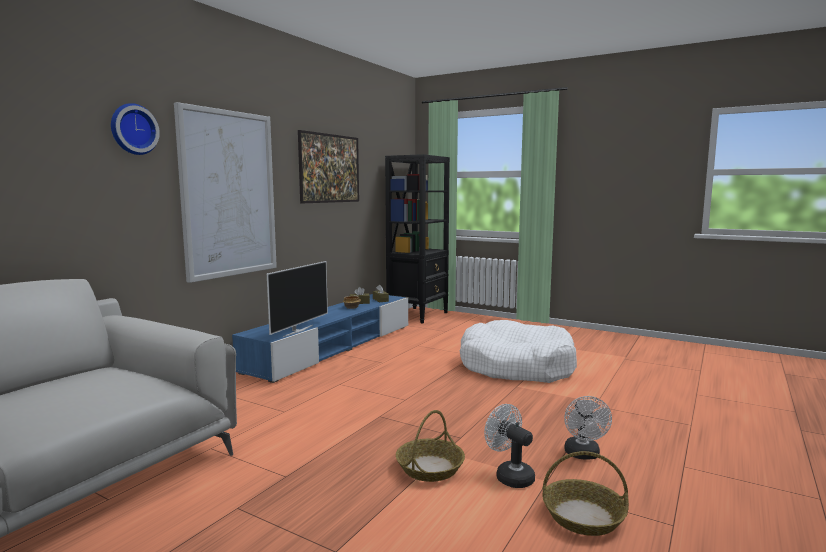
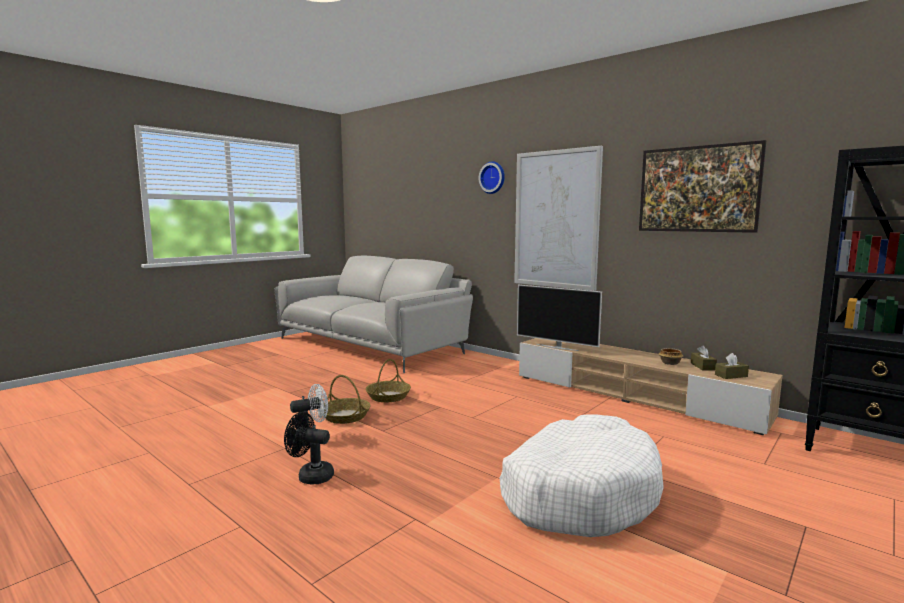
camera: 100 degrees right, 0 degrees up
(334, 347) = (634, 395): blue tv stand -> beige tv stand
(582, 516) = (239, 453): basket -> basket (388, 396)
(583, 455) = (310, 476): white fan -> black fan

